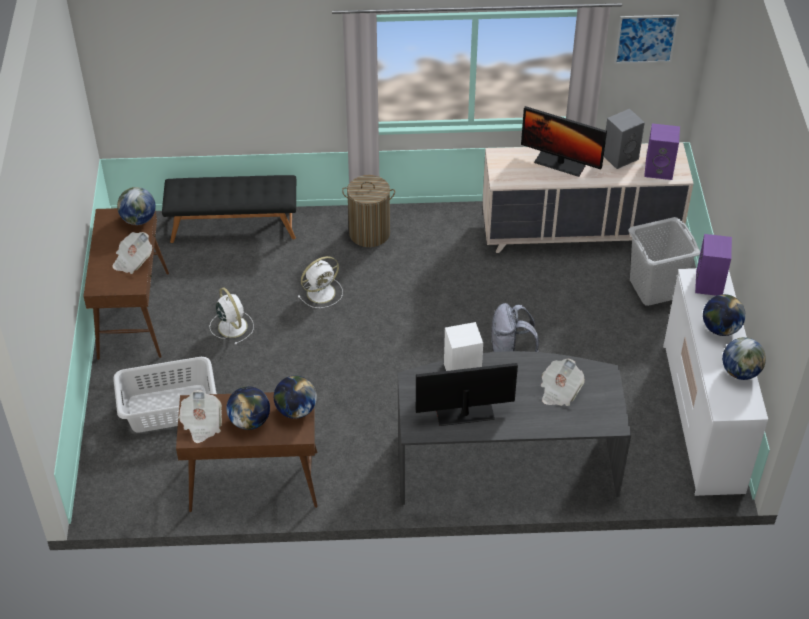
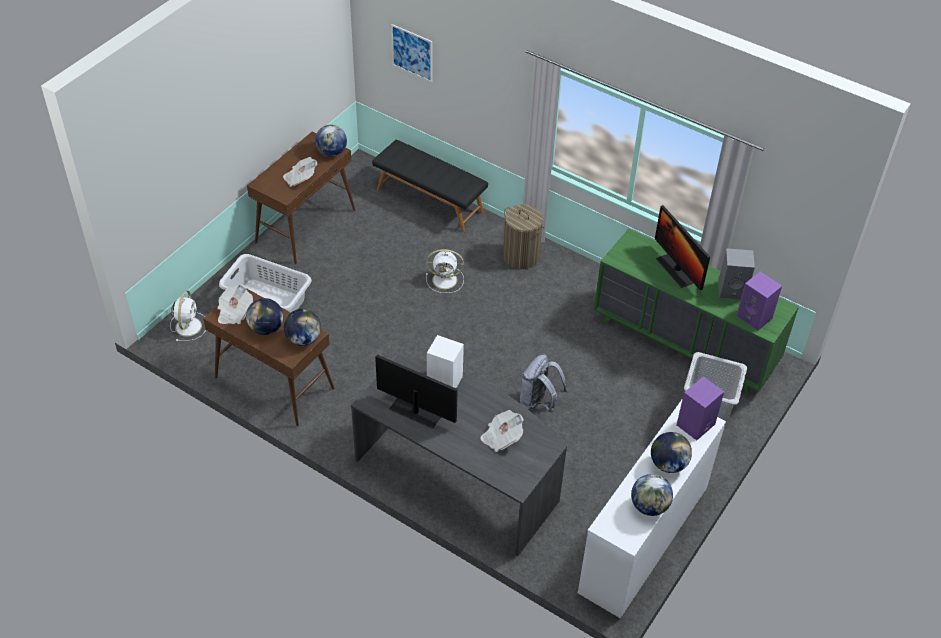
camera: 35 degrees right, 0 degrees up
(232, 326) = (362, 269): white fan -> white fan (188, 325)
(580, 233) = (685, 343): beige dresser -> green dresser
(645, 39) = (787, 193): picture -> picture (412, 53)

